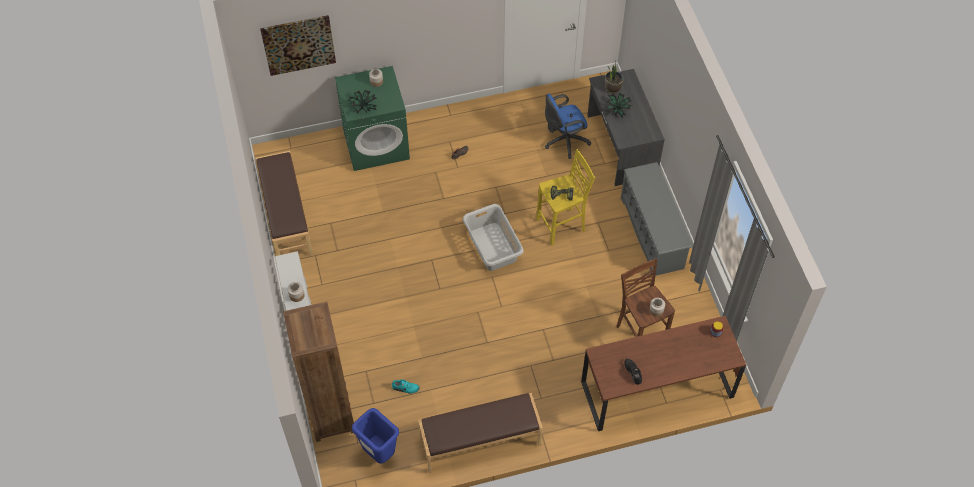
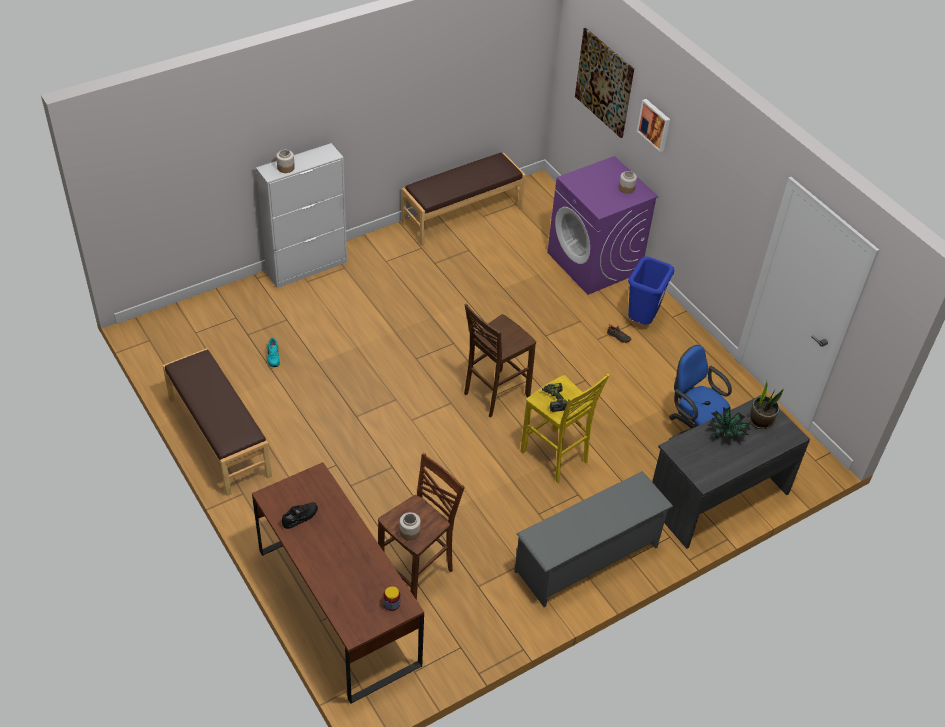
camera: 70 degrees right, 10 degrees down
(331, 416) = (223, 304): brown bookcase -> none
(363, 106) = (584, 185): potted plant -> none
(366, 30) = (655, 124): none -> picture
(376, 144) = (594, 263): green washing machine -> purple washing machine
(379, 453) = (186, 352): blue trash can -> blue trash can (641, 320)
(492, 247) = (494, 394): grey laundry basket -> brown stool

